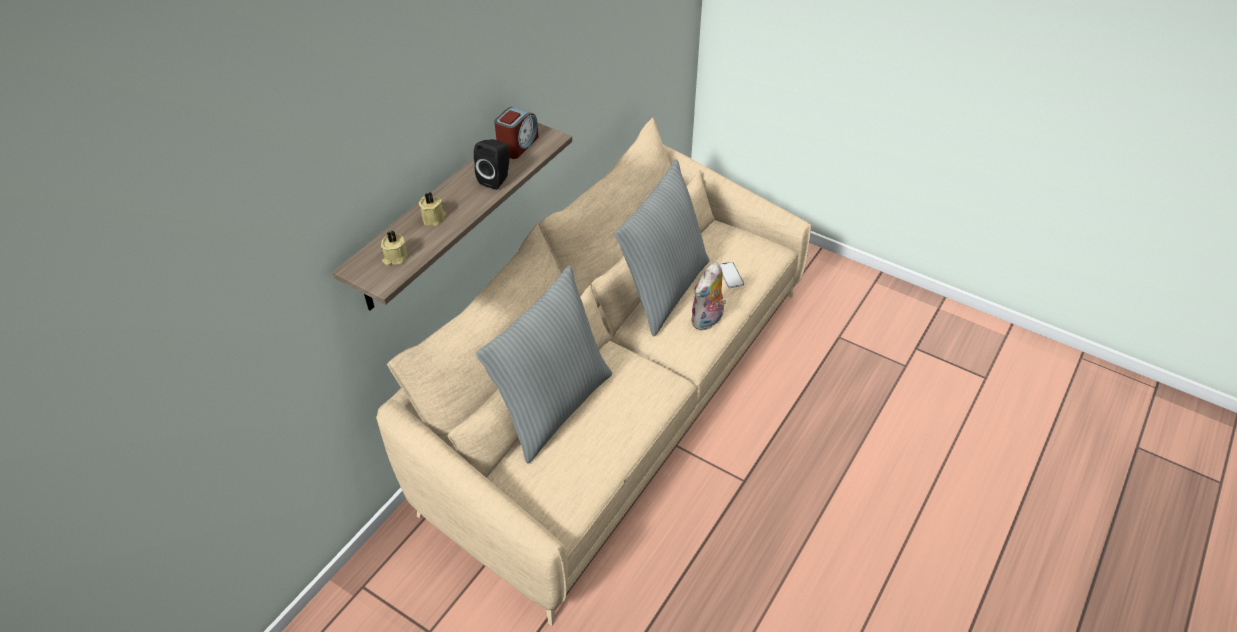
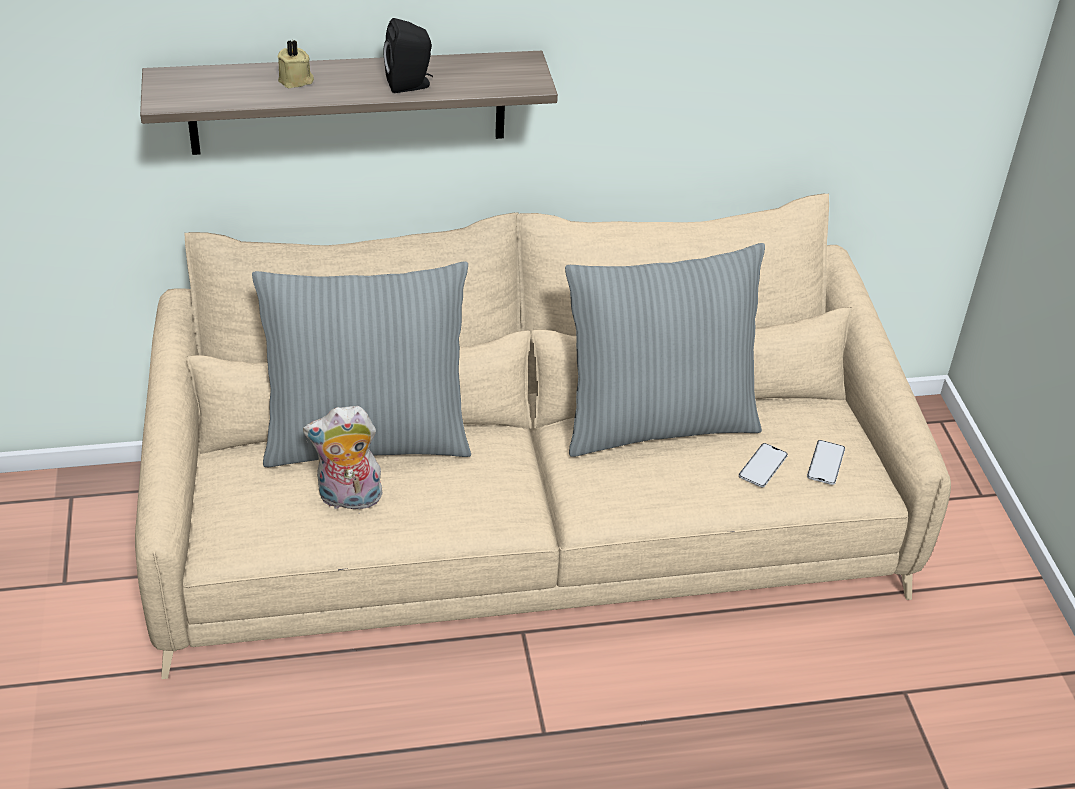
camera: 45 degrees right, 5 degrees down
(395, 257) = (206, 89): beige candle -> none
(517, 145) = (486, 69): alarm clock -> none
(707, 321) = (659, 490): plush toy -> plush toy (348, 499)
(750, 254) = (826, 463): none -> phone

